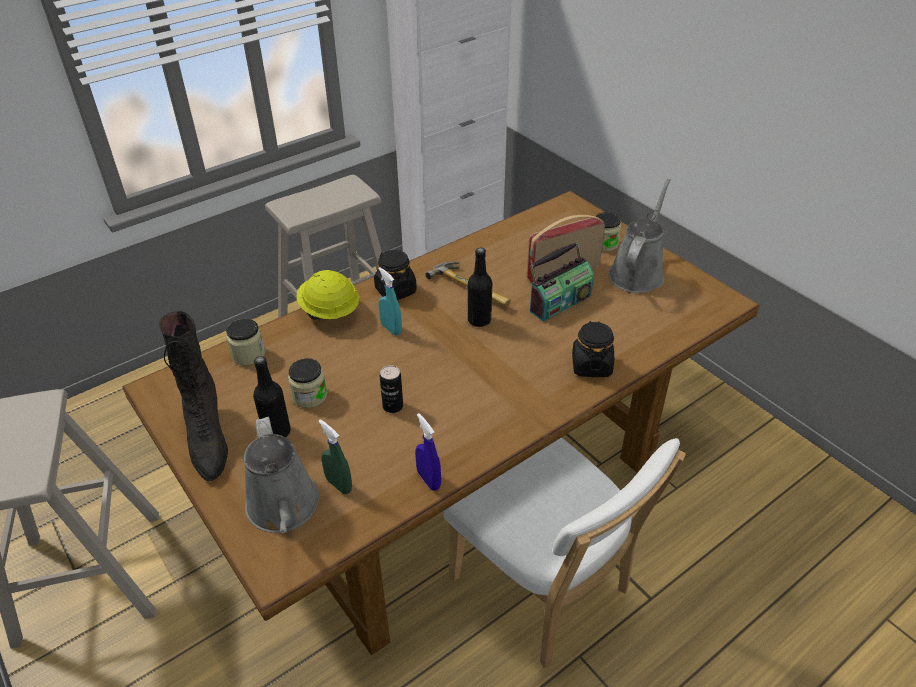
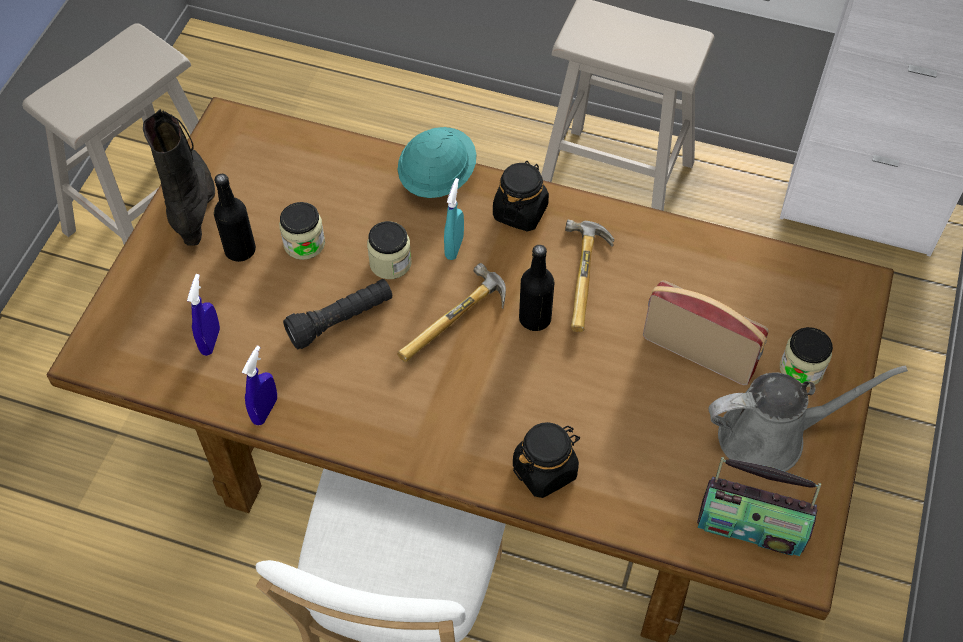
camera: 55 degrees right, 15 degrees up
(207, 439) = (195, 205): black boot -> black boot turned 135 degrees clockwise
(248, 354) = (322, 157): jar -> jar (390, 263)
(284, 509) = (156, 318): grey watering can -> none
(329, 312) = (437, 177): yellow hard hat -> turquoise hard hat
(339, 484) = (210, 341): green spray bottle -> blue spray bottle
(393, 406) = (341, 320): can -> black flashlight
(450, 354) = (457, 324): none -> hammer
(559, 302) = (635, 380): radio -> radio (751, 525)

